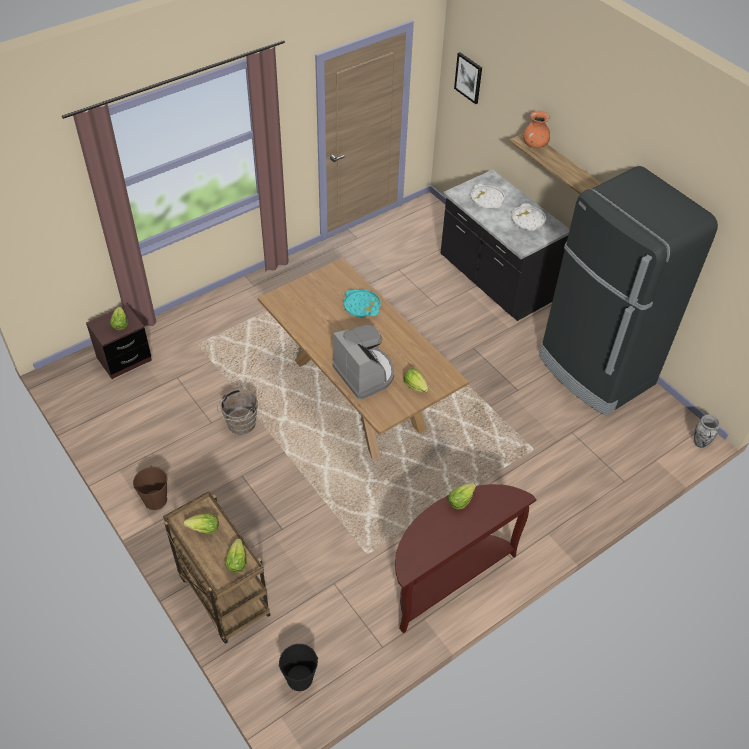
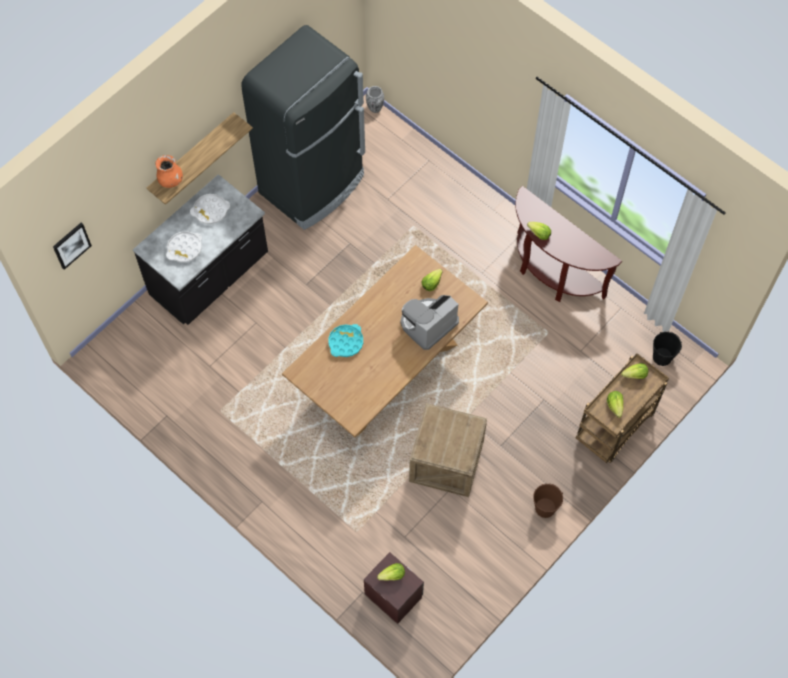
camera: 100 degrees left, 15 degrees up
(240, 425) = (447, 462): brown bucket -> crate

